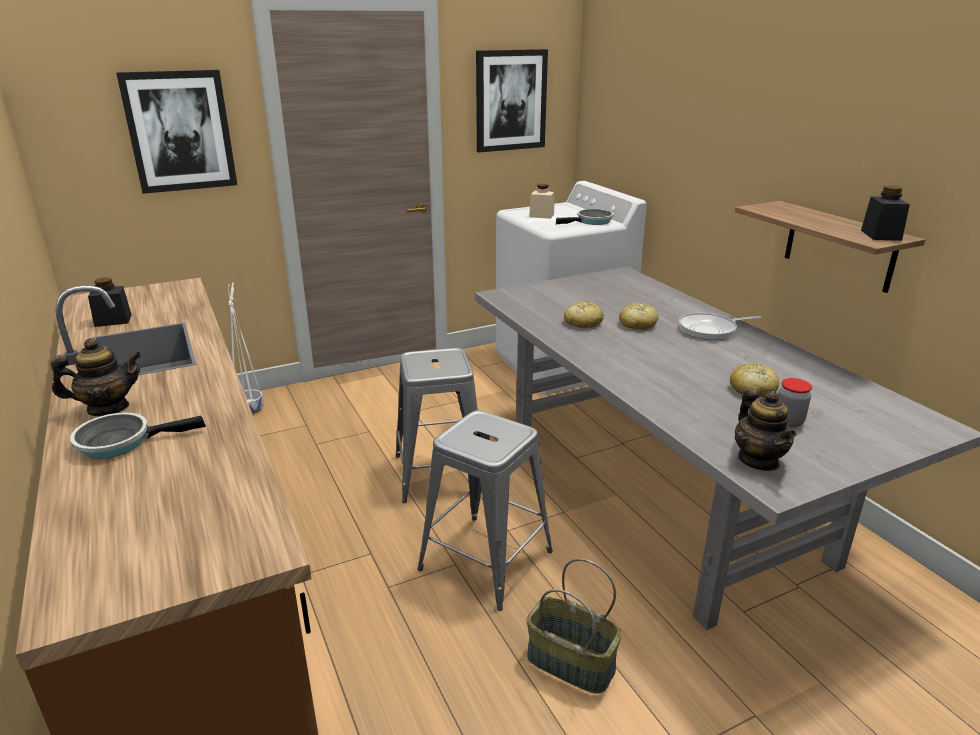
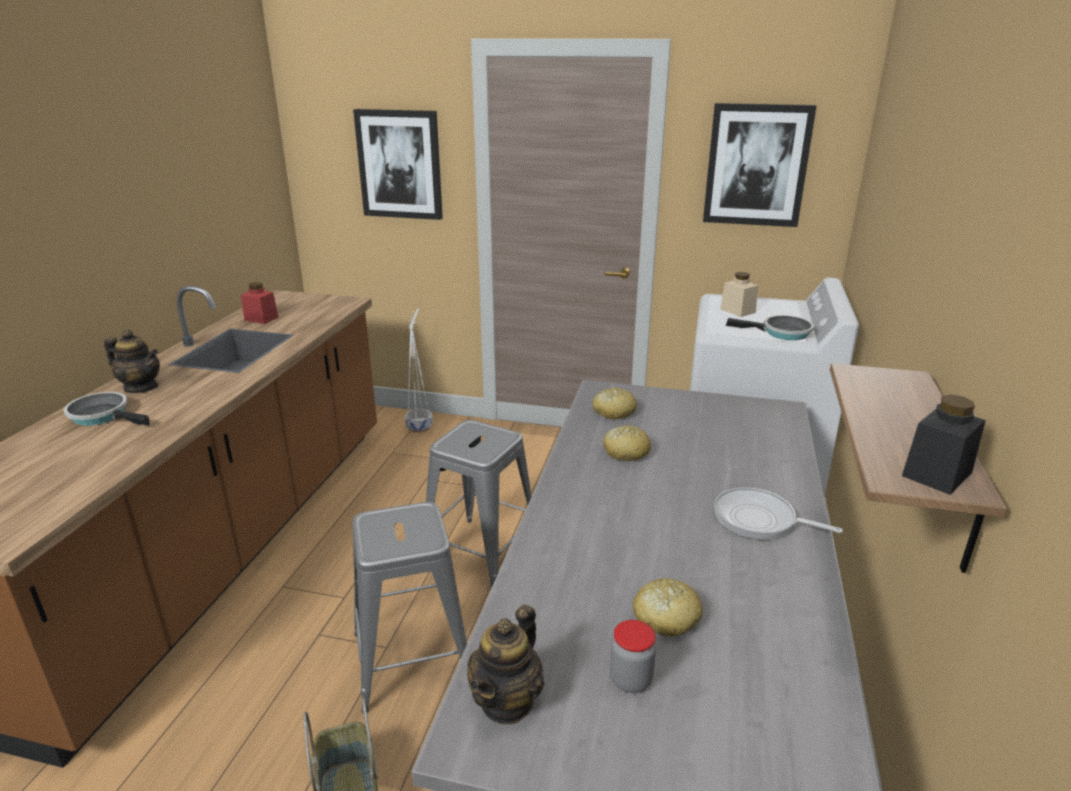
camera: 40 degrees right, 0 degrees up
(113, 320) = (261, 319): black jar -> red jar
(637, 324) = (682, 477): bread -> bread (613, 412)

